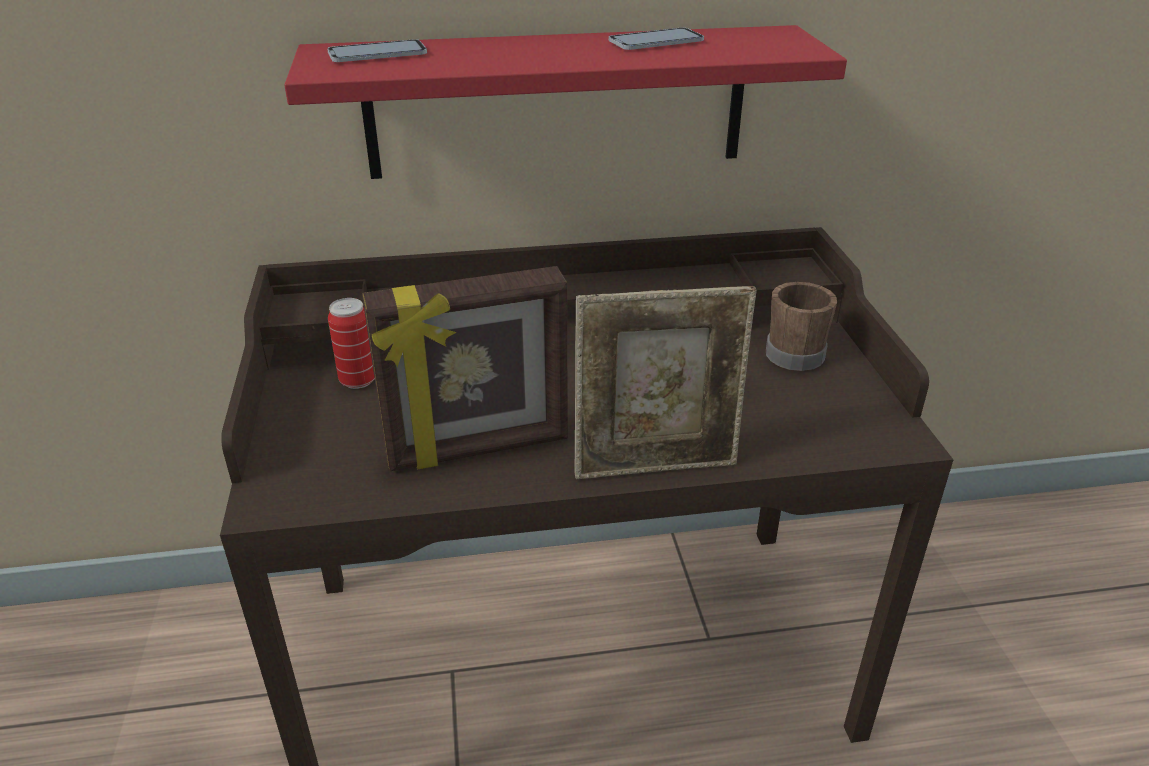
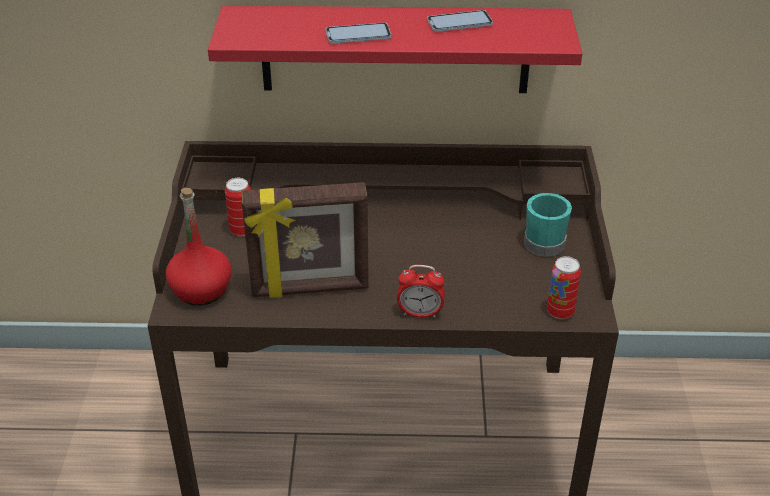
camera: 10 degrees right, 5 degrees up
(306, 469) = (201, 289): none -> red bottle
(377, 54) = (270, 22): phone -> phone (358, 35)
(656, 466) = (420, 313): picture frame -> alarm clock
(796, 352) = (546, 241): brown mug -> turquoise mug
(858, 440) = (560, 312): none -> can

